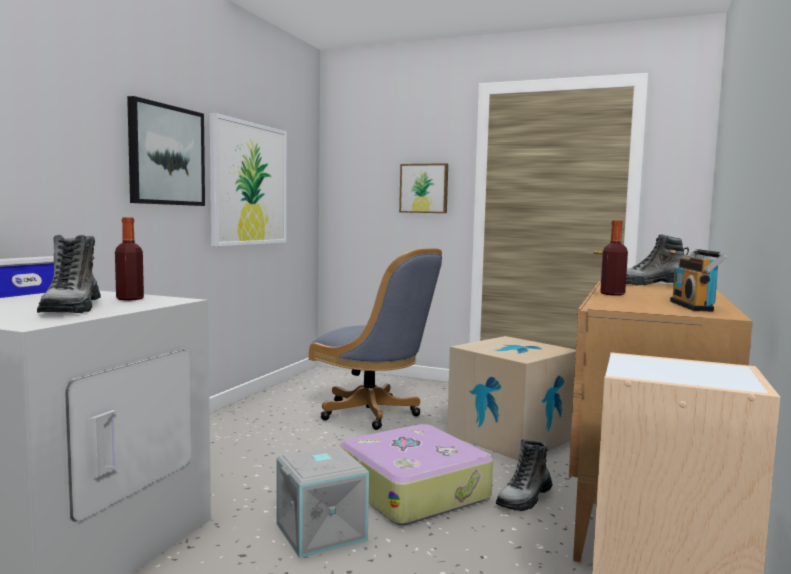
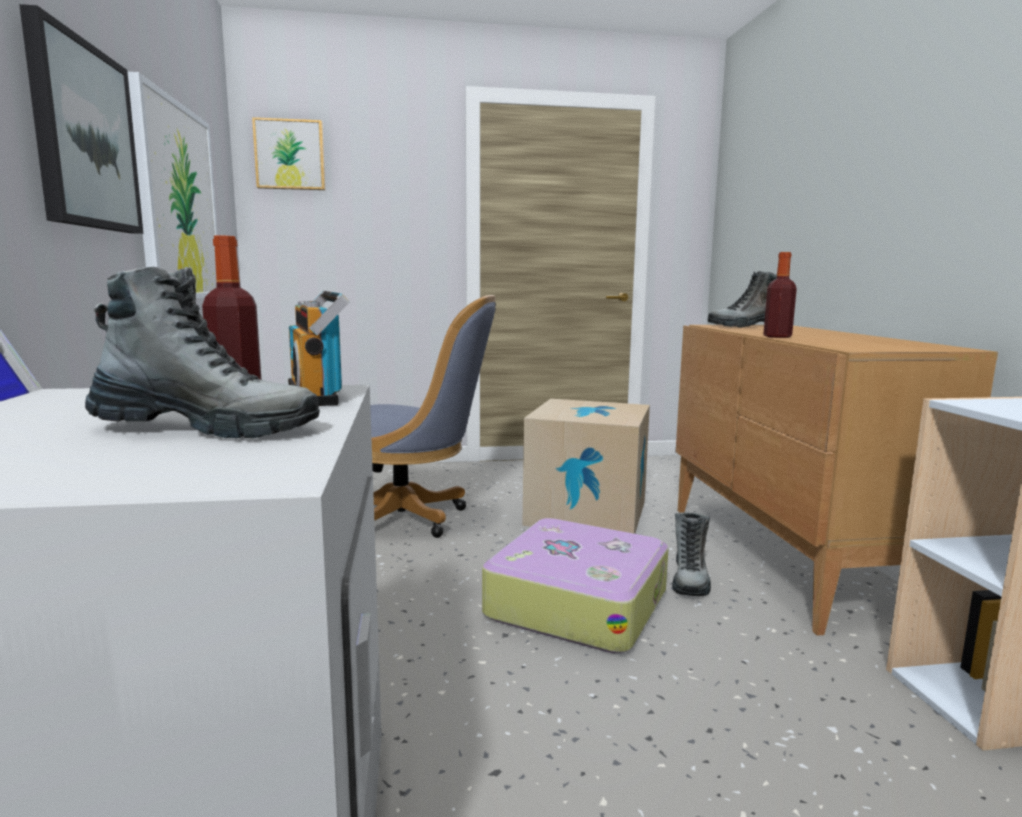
camera: 30 degrees left, 5 degrees up
(72, 309) = (207, 428): boot -> boot turned 45 degrees counterclockwise
(321, 531) = (547, 694): grey storage box -> none
(424, 188) = (399, 221): picture -> picture (290, 155)
(694, 306) = (892, 342): radio -> radio (318, 394)

